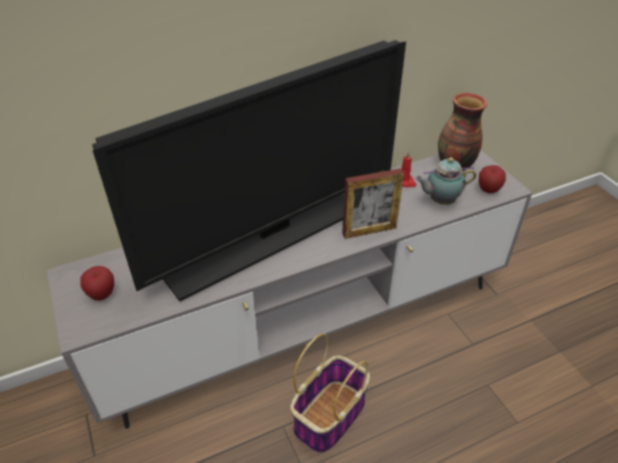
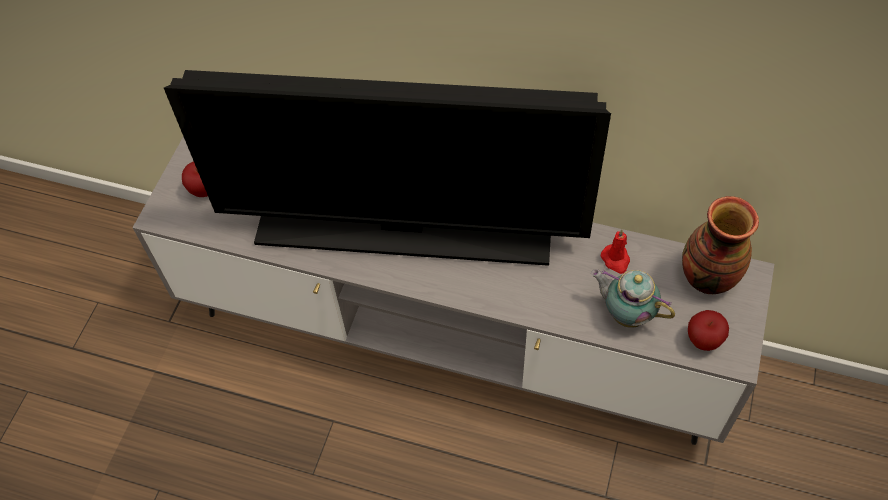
camera: 45 degrees right, 15 degrees up
(330, 415) = (382, 446): basket -> none
(369, 231) = (503, 294): picture frame -> none

